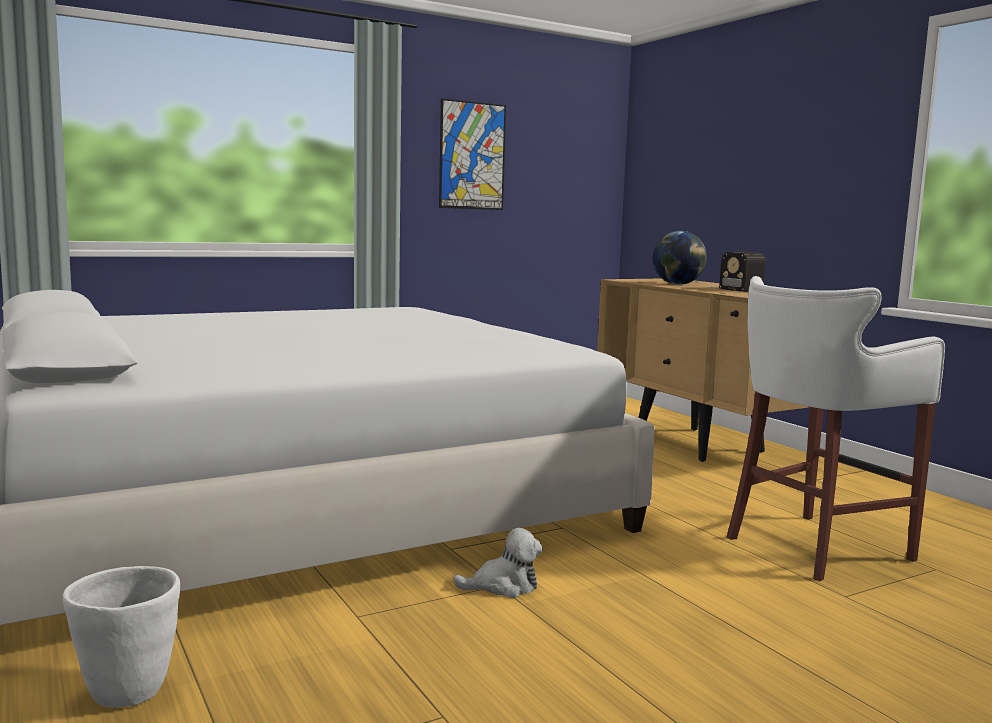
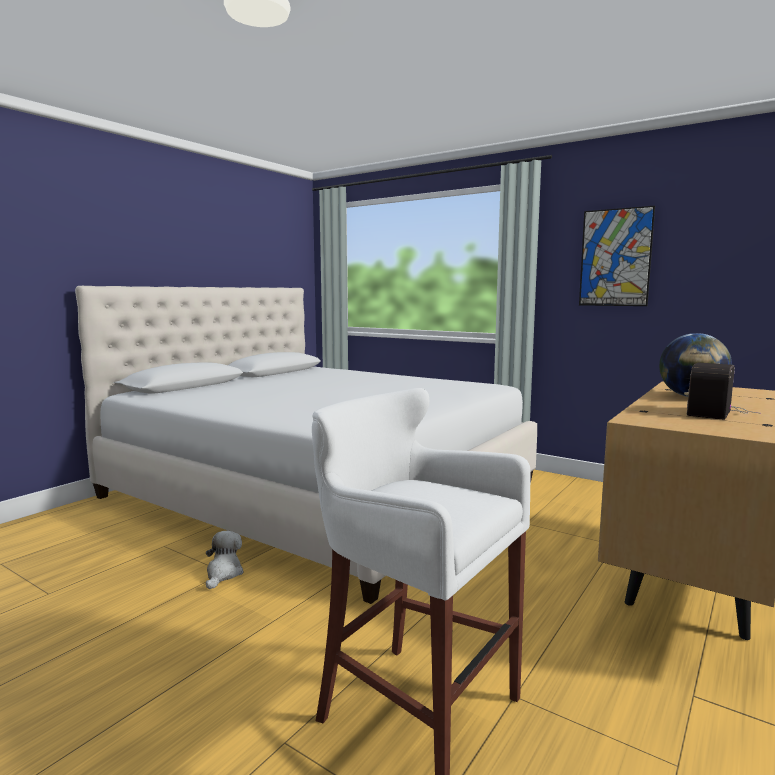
camera: 65 degrees right, 0 degrees up
(127, 692) = (77, 525): white planter -> none
(503, 586) = (223, 574): plush toy -> plush toy turned 135 degrees counterclockwise

